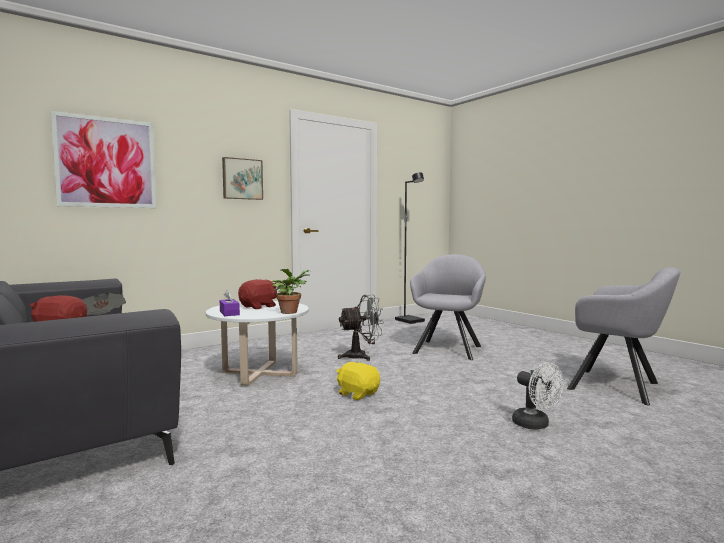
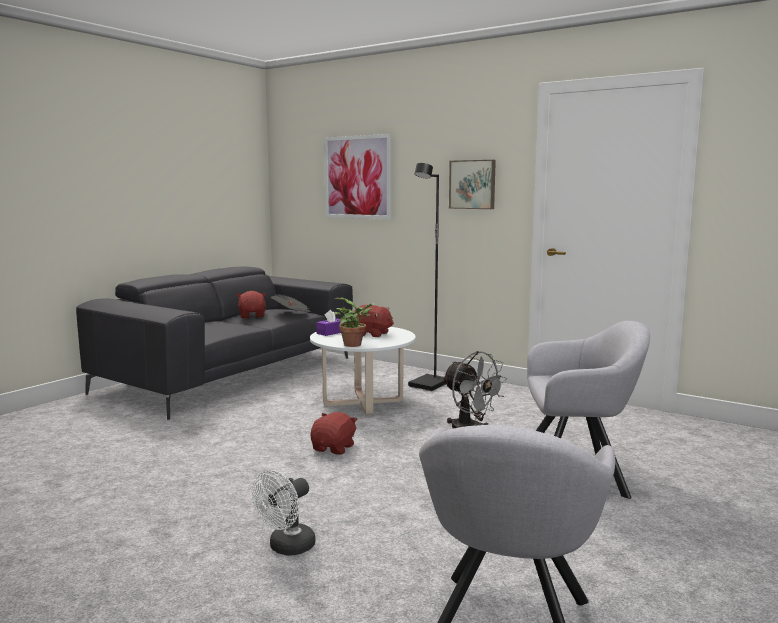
camera: 70 degrees right, 5 degrees up
(358, 394) = (334, 448): yellow plush toy -> red plush toy
(410, 321) = (721, 433): black floor lamp -> black floor lamp (429, 385)

